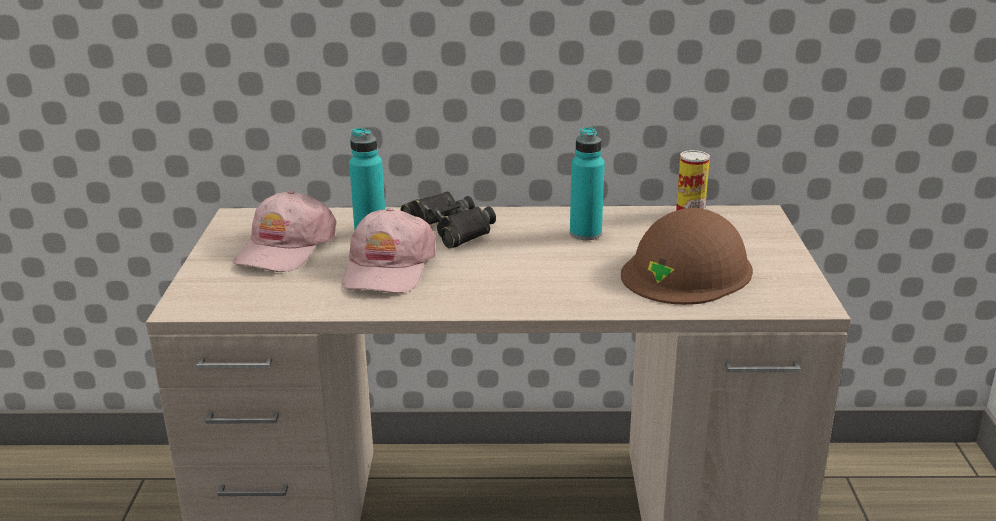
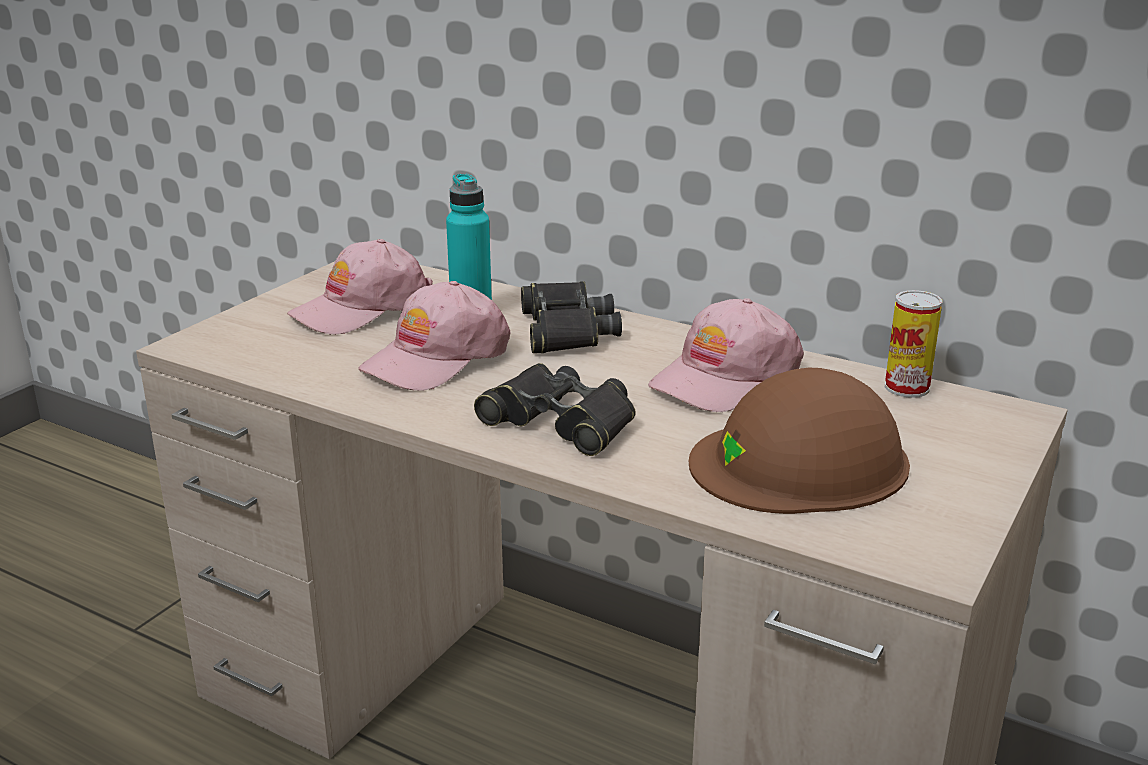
camera: 30 degrees right, 0 degrees up
(524, 286) = (561, 422): none -> black binoculars
(585, 234) = (724, 378): turquoise bottle -> pink cap

